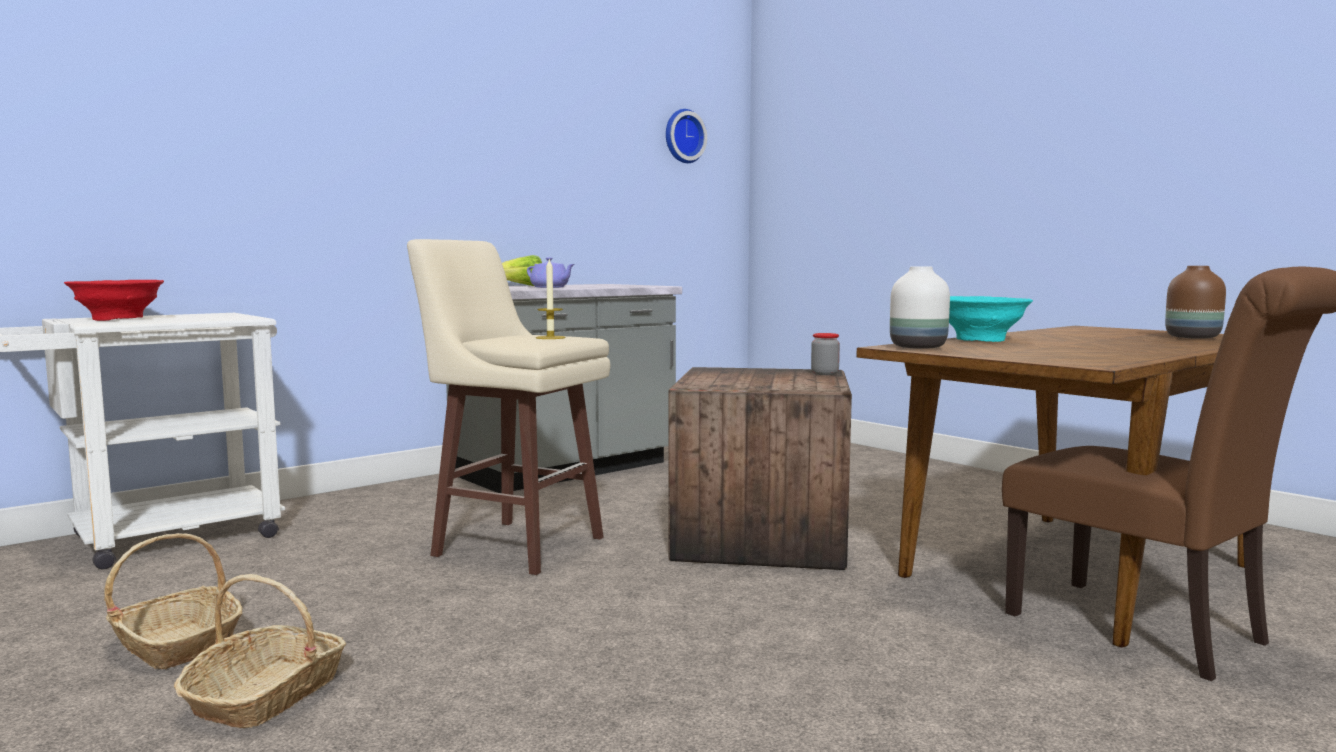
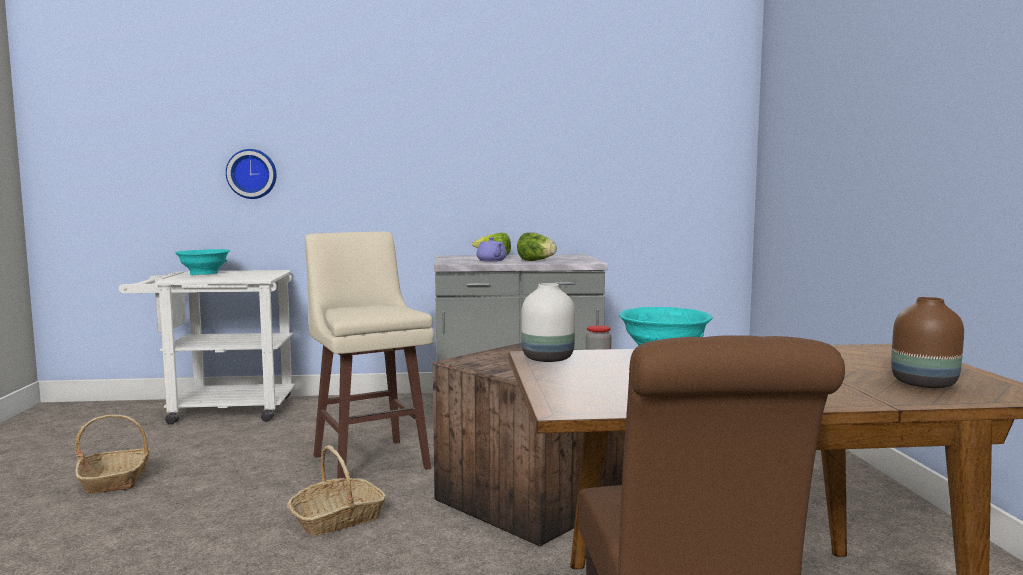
camera: 35 degrees right, 0 degrees up
(118, 319) = (204, 274): red bowl -> turquoise bowl
(266, 695) = (92, 524): basket -> basket (337, 519)
(550, 337) = (376, 311): candle -> none
(600, 286) = (536, 261): none -> lettuce
(683, 136) = (674, 124): wall clock -> wall clock (252, 174)

